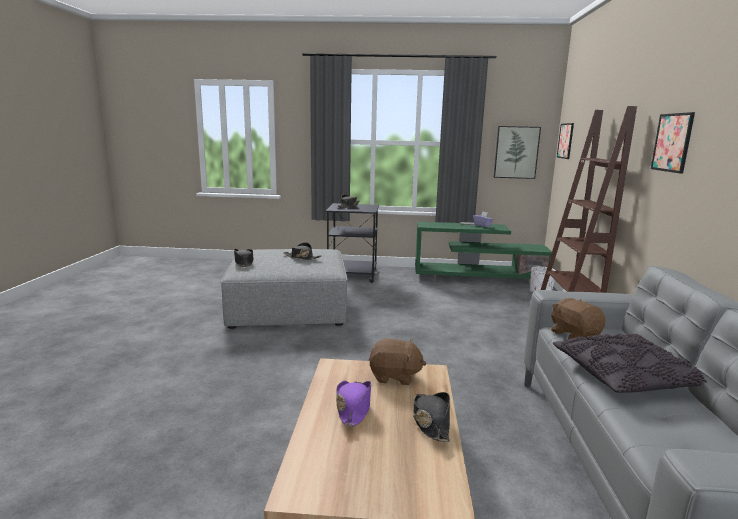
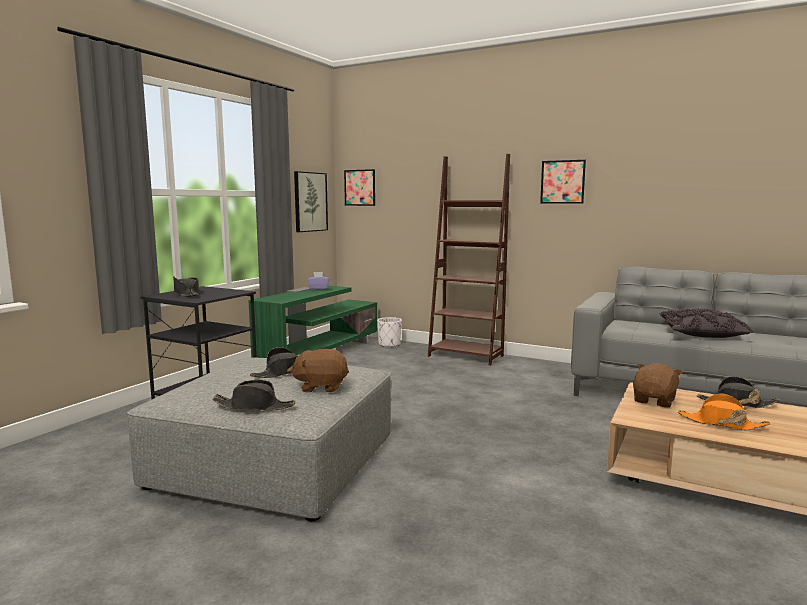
camera: 65 degrees left, 5 degrees down
(353, 407) = (721, 423): purple hat -> orange hat
(574, 335) = (630, 328): brown plush toy -> brown plush toy (321, 387)

